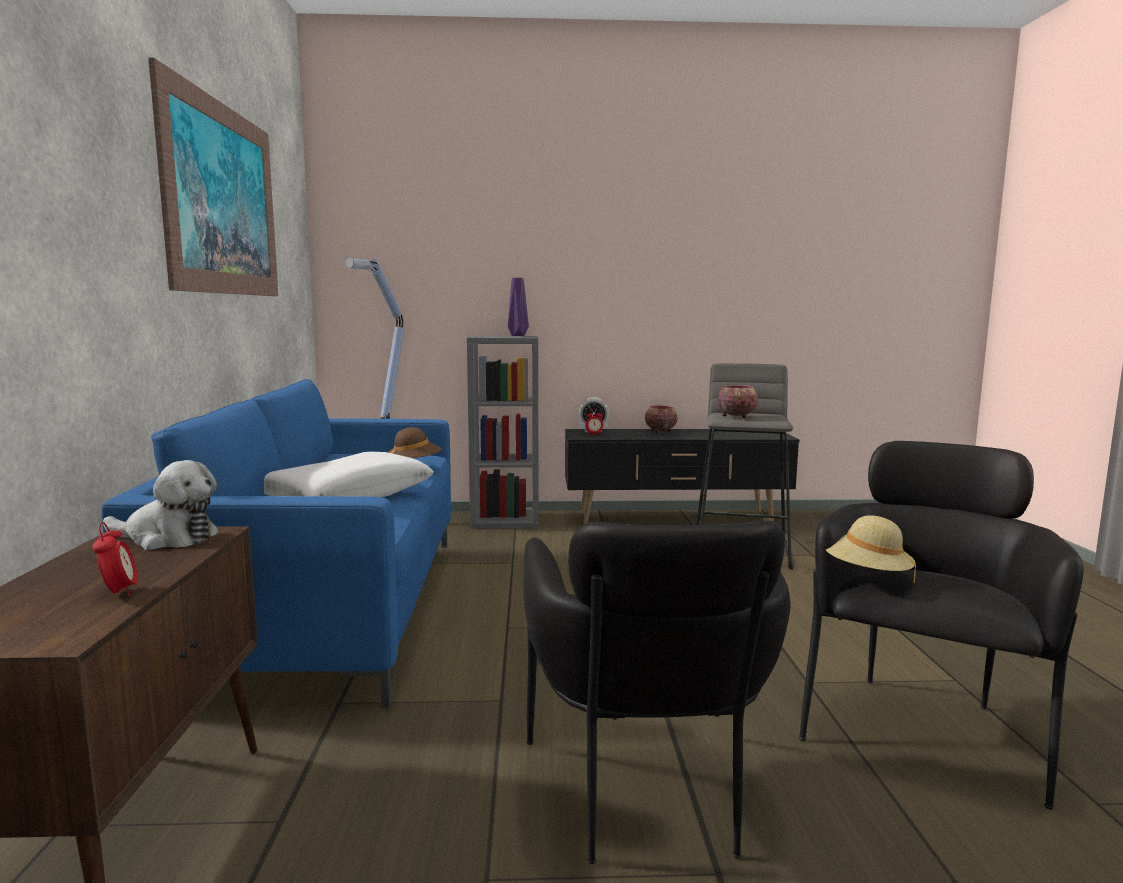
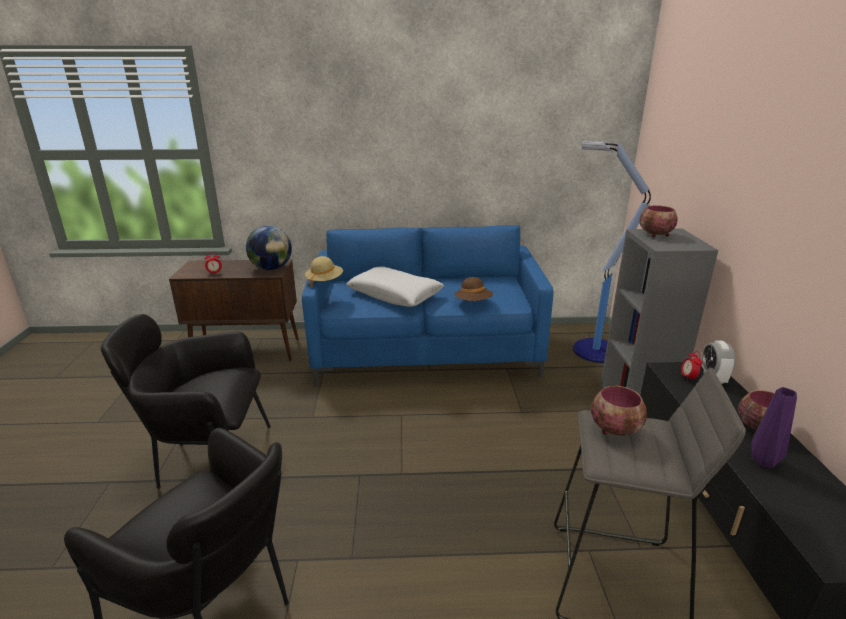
camera: 90 degrees right, 15 degrees up
(167, 538) = (271, 268): plush toy -> globe
(223, 200) = (471, 107): picture -> none
(491, 336) = (655, 235): none -> bowl
(519, 335) = (694, 243): purple vase -> purple vase (764, 462)
(866, 574) = (201, 474): beige hat -> beige hat (324, 281)

